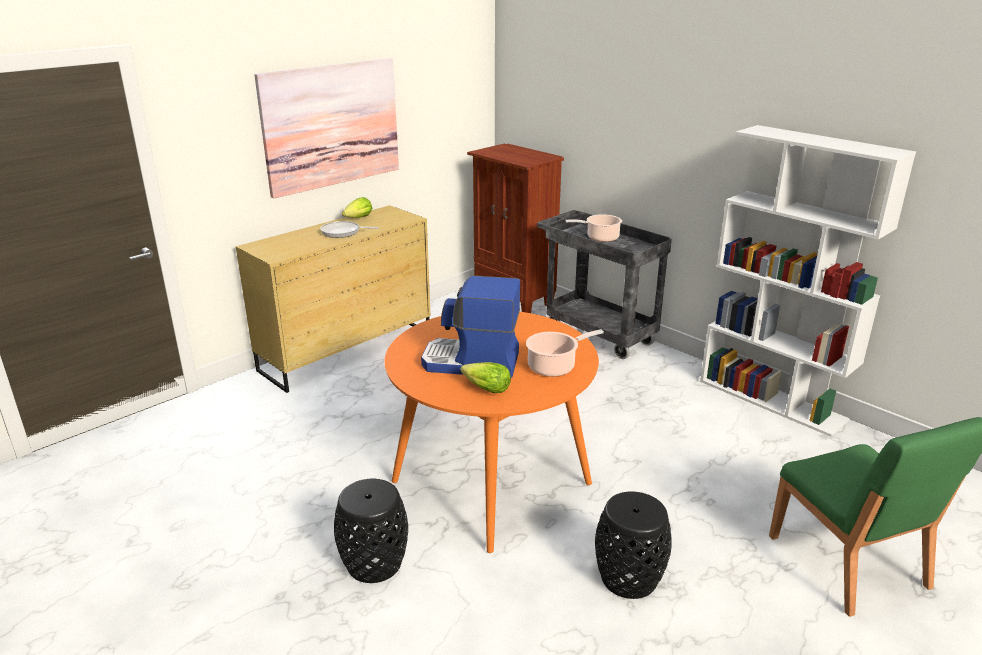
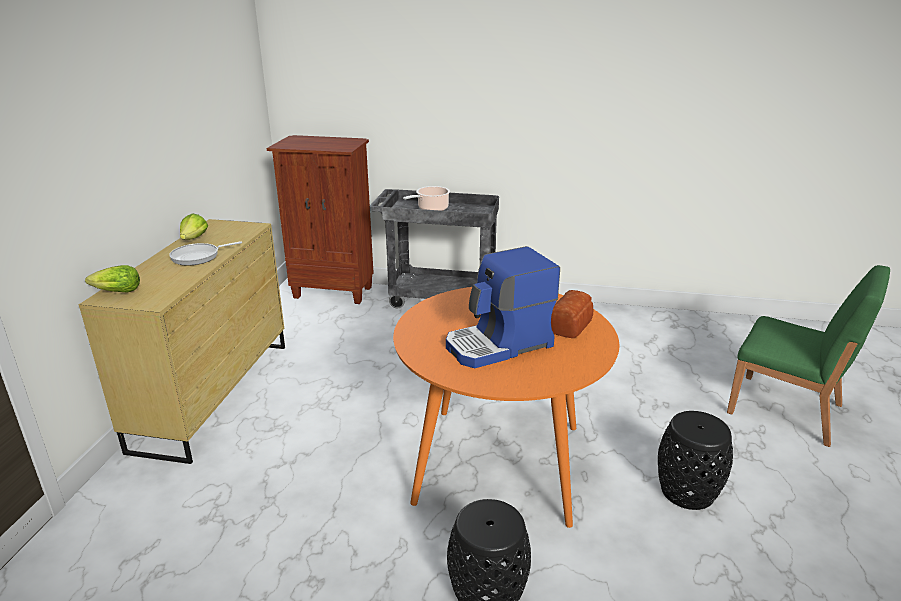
camera: 35 degrees left, 0 degrees up
(331, 125) = (145, 133): picture -> none
(486, 389) = (548, 364): lettuce -> lettuce (117, 292)
(554, 367) = (569, 325): cooking pot -> bread
(772, 400) = (615, 312): white bookcase -> none

